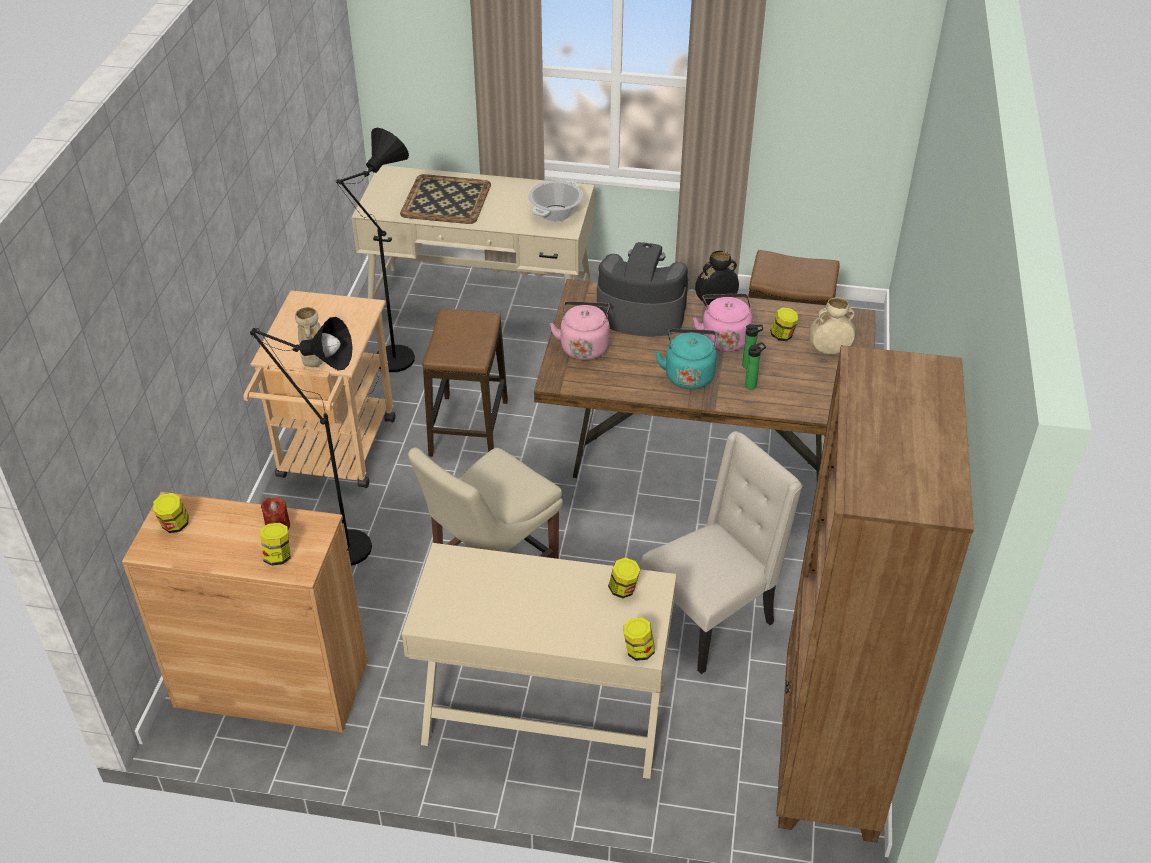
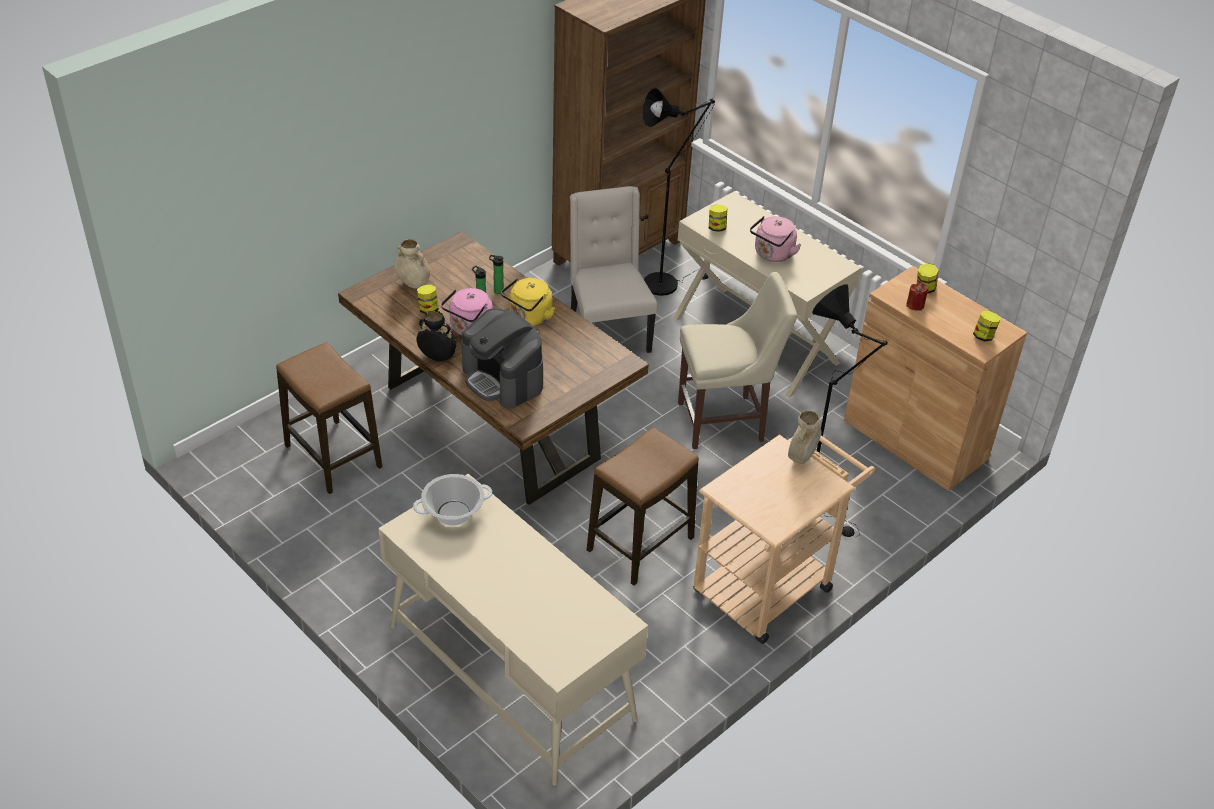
camera: 145 degrees left, 0 degrees up
(390, 364) = (654, 651): black floor lamp -> black floor lamp (666, 282)
(447, 199) = (534, 592): tray -> none
(584, 346) = (576, 376): pink kettle -> pink kettle (772, 255)
(638, 651) = (737, 202): jar -> none
(688, 375) = (529, 318): turquoise kettle -> yellow kettle
(711, 619) = (607, 332): beige chair -> beige chair turned 75 degrees clockwise

